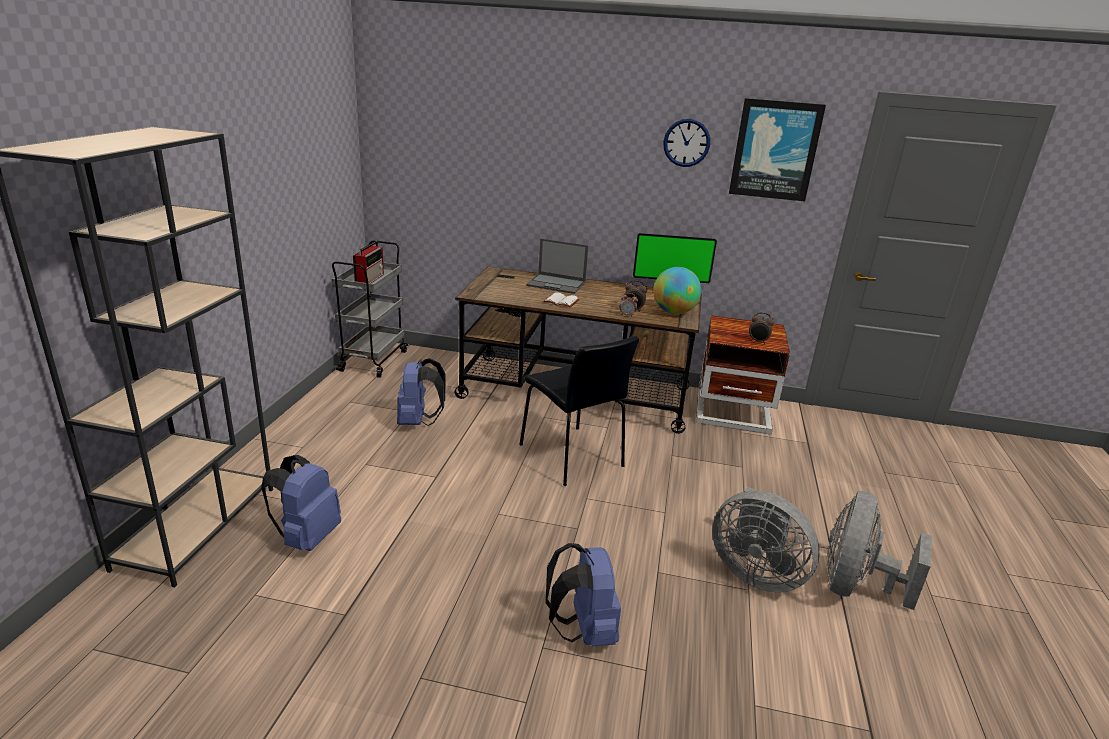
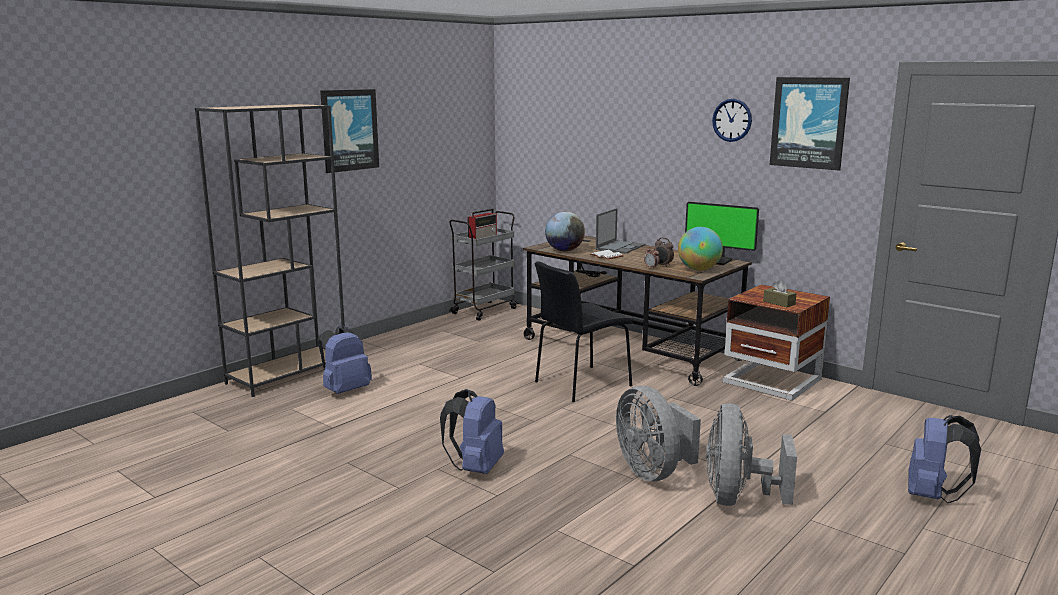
camera: 30 degrees right, 10 degrees down
(214, 159) = (349, 130): none -> picture
(418, 421) = (480, 347): blue backpack -> blue backpack (932, 496)
(507, 297) = (564, 250): none -> globe
(557, 284) = (620, 247): laptop -> laptop turned 105 degrees counterclockwise
(573, 457) = (580, 384): black chair -> black chair turned 60 degrees clockwise
(758, 341) = (779, 303): alarm clock -> brown tissue box
(855, 586) = (738, 498): grey fan -> grey fan turned 45 degrees counterclockwise

